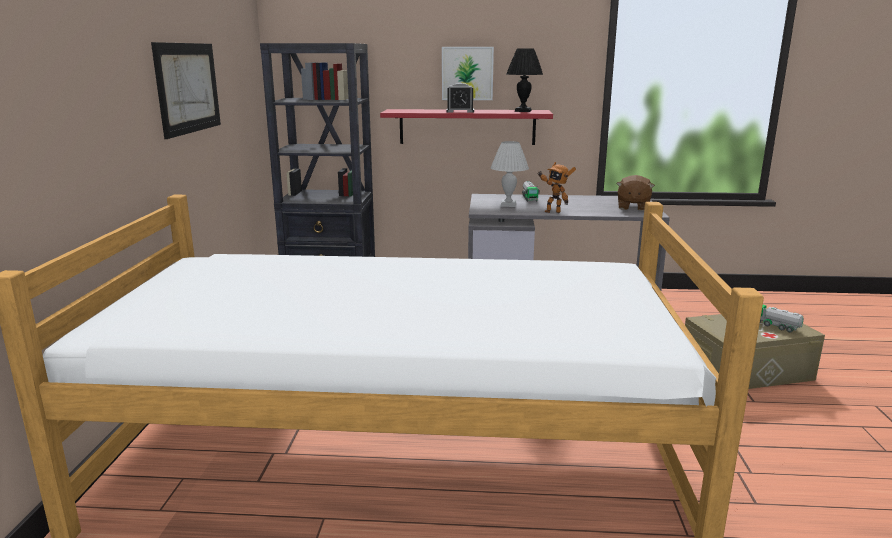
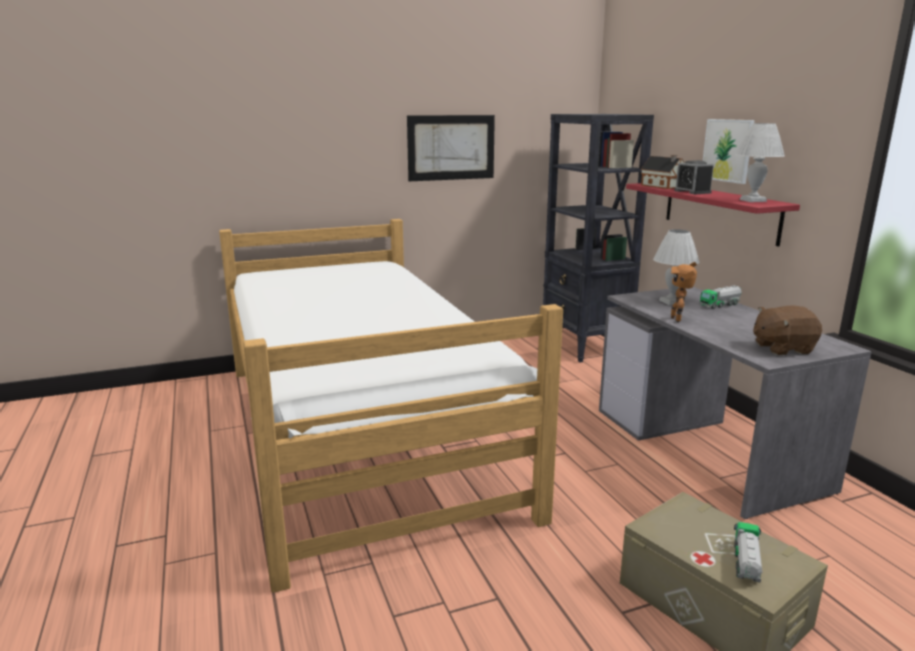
camera: 65 degrees right, 0 degrees up
(417, 111) = (663, 186): none -> toy house
(522, 111) = (753, 200): black table lamp -> white table lamp

